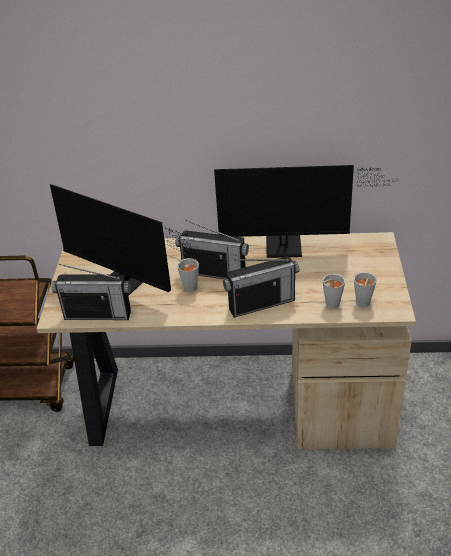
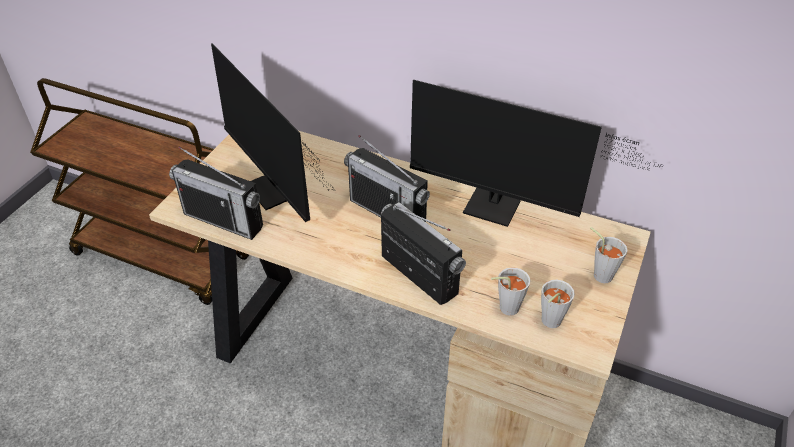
camera: 20 degrees right, 5 degrees up
(187, 287) = (344, 220): grey cup -> grey cup (599, 273)
(261, 304) = (419, 275): radio -> radio turned 135 degrees counterclockwise

